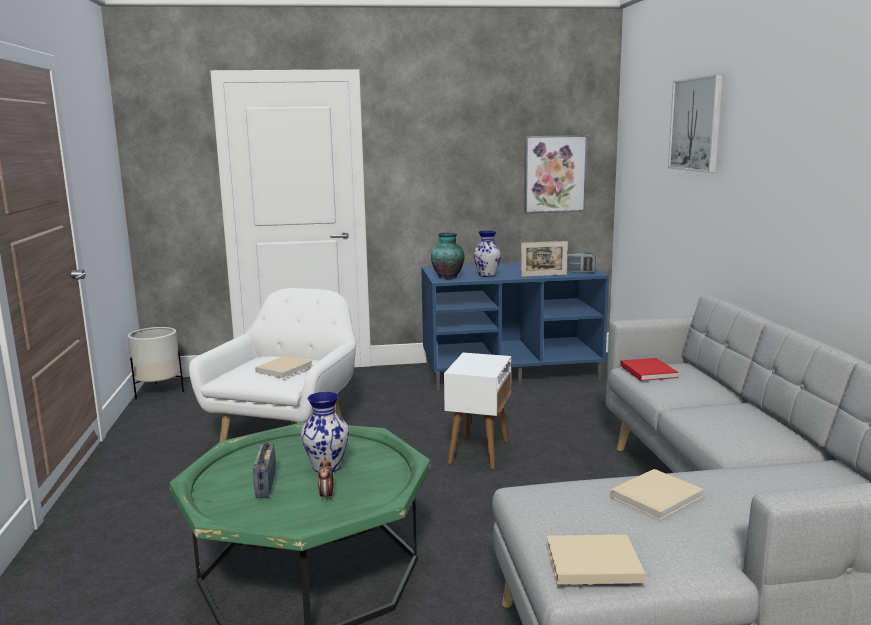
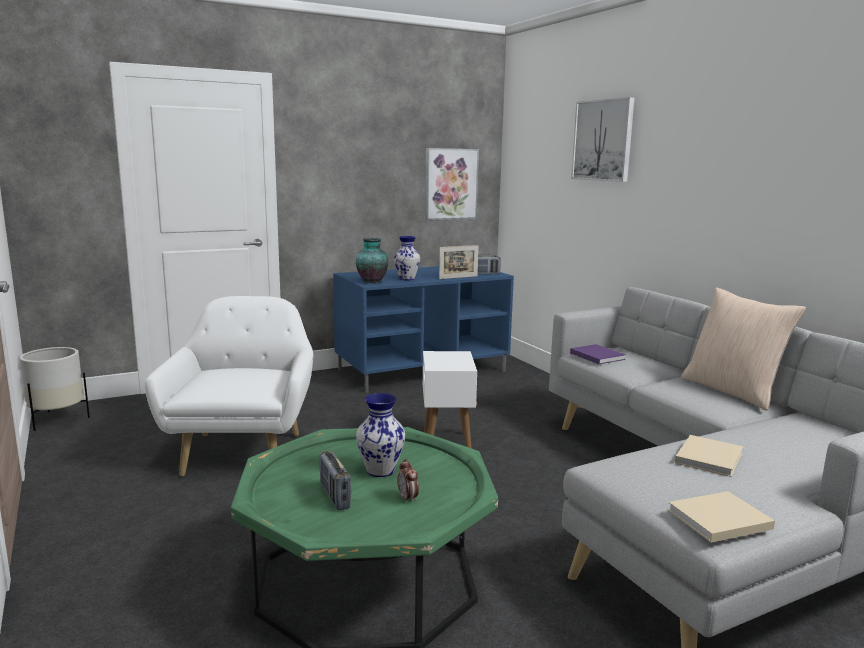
camera: 20 degrees left, 0 degrees up
(285, 368) = (251, 379): beige book -> none
(647, 371) = (596, 356): red book -> purple book
(773, 425) = (733, 391): none -> beige pillow

